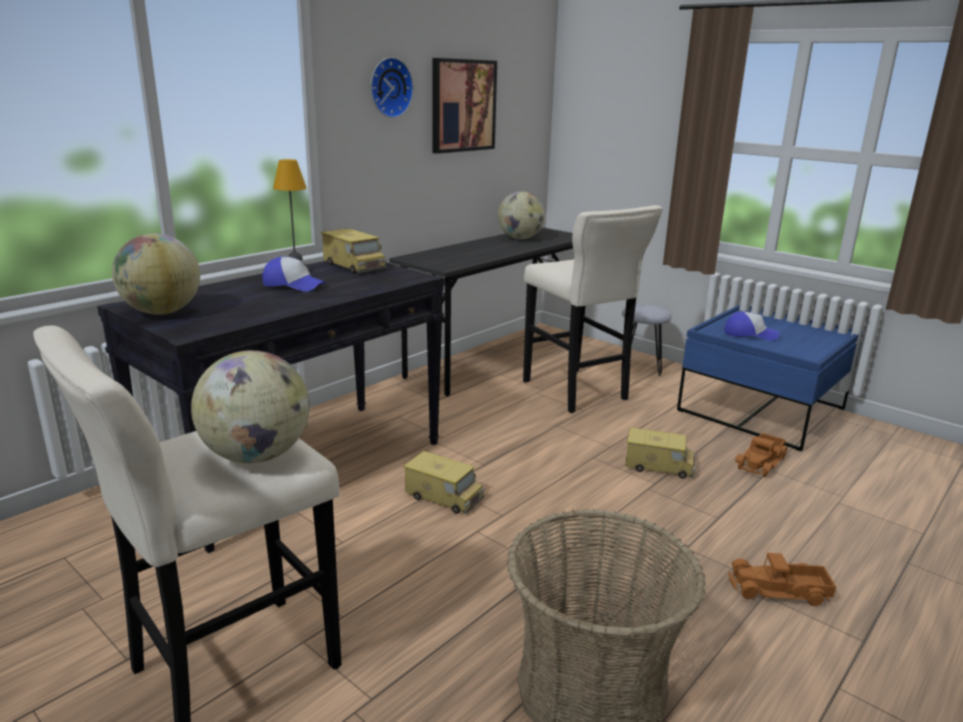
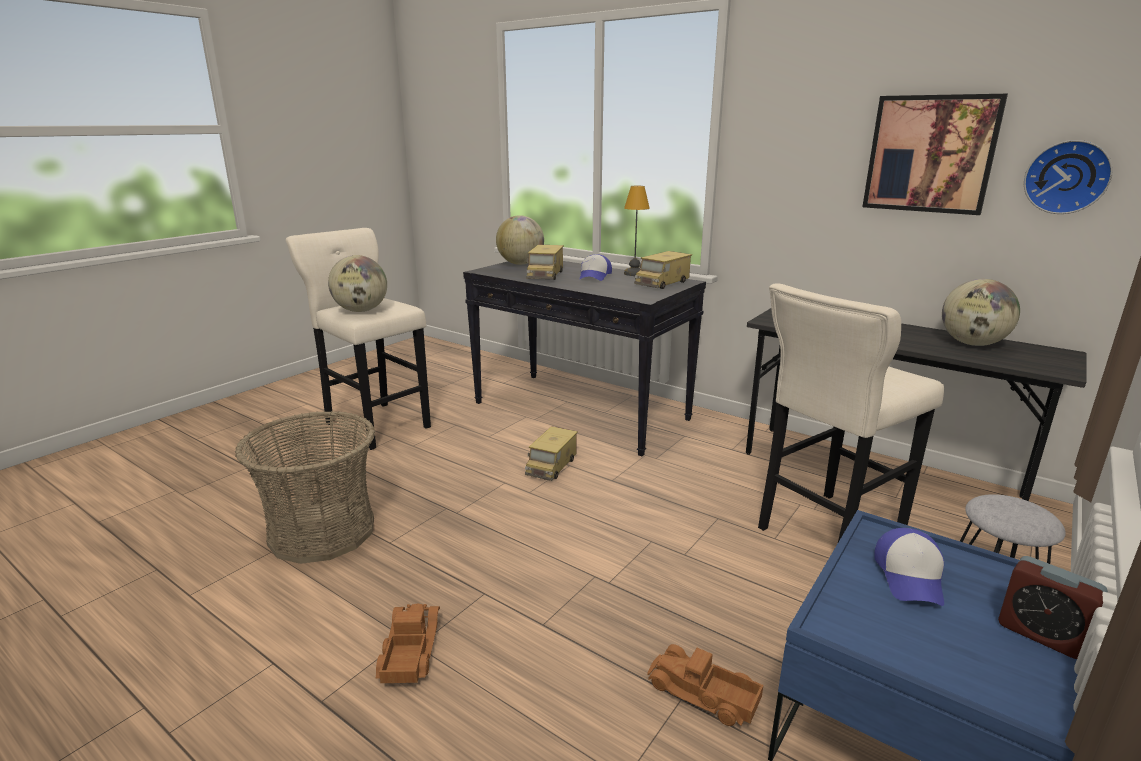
camera: 85 degrees right, 0 degrees up
(389, 87) = (809, 131): wall clock -> wall clock (1066, 177)
(659, 466) = (650, 589): toy truck -> toy truck (545, 275)
(782, 323) = (1041, 634): none -> alarm clock

